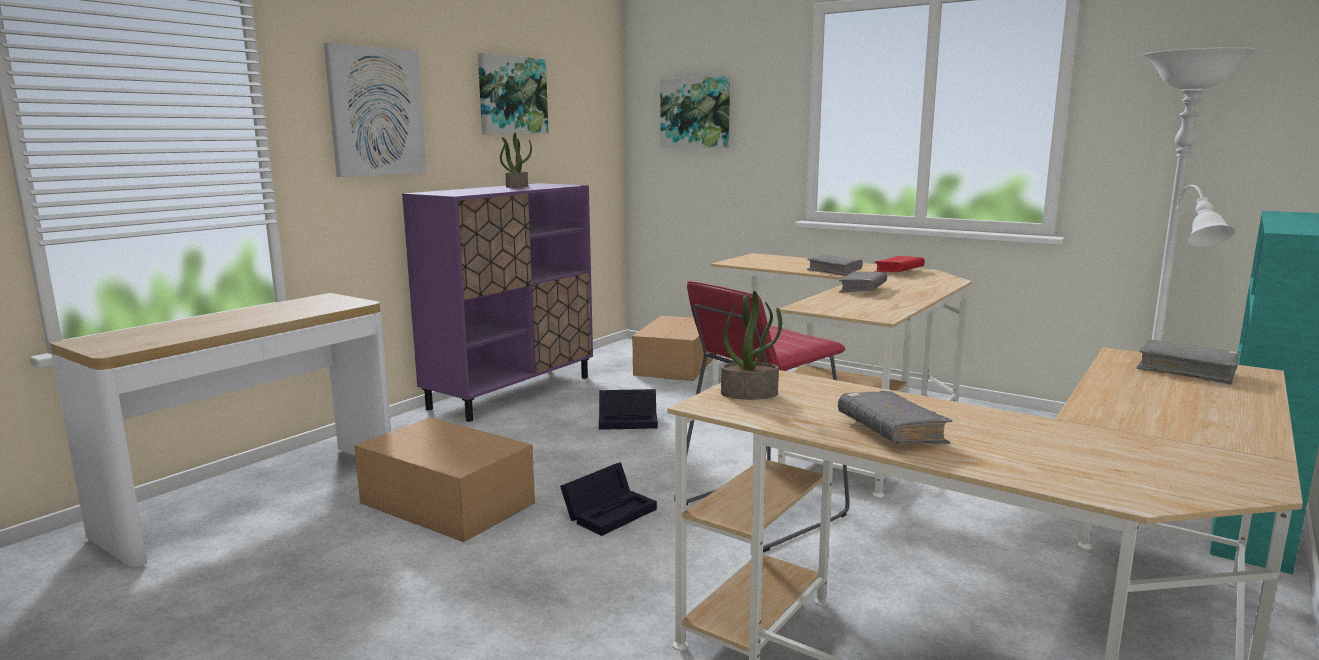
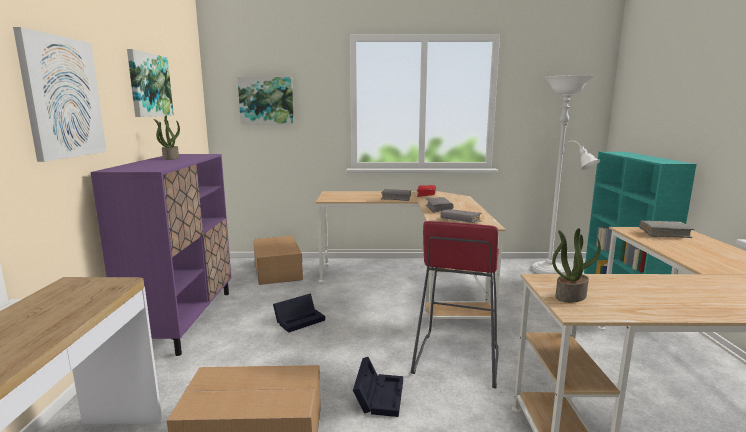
camera: 35 degrees left, 0 degrees up
(891, 431) = (684, 303): grey book -> grey book (460, 221)

